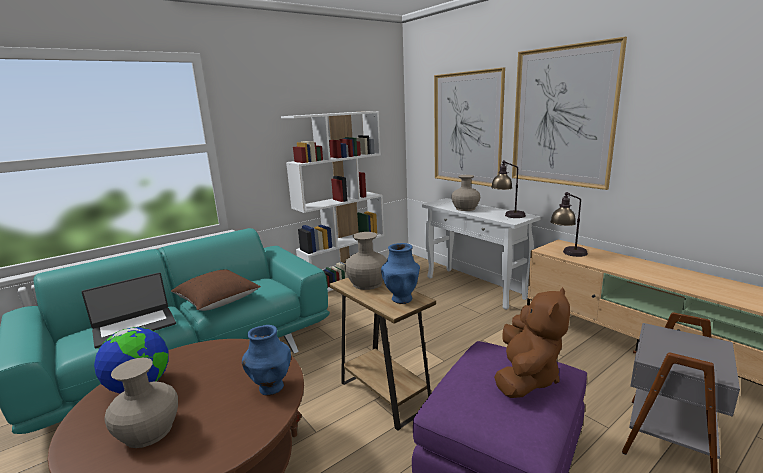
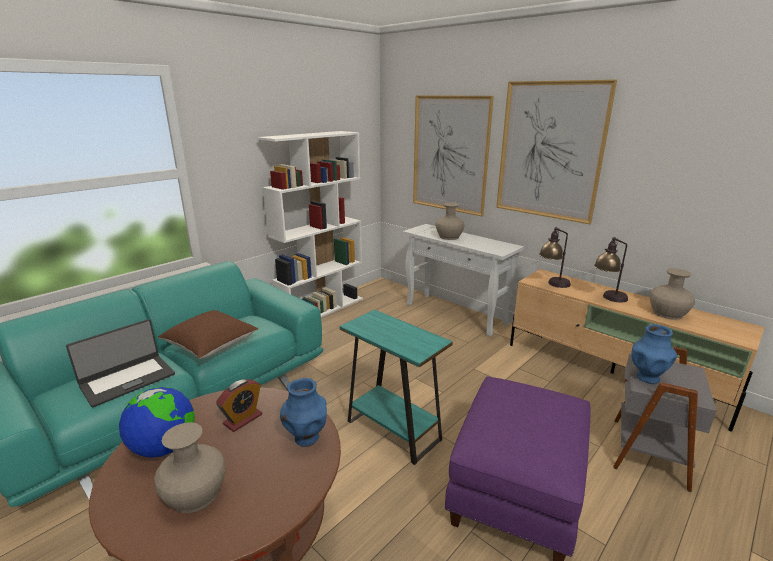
camera: 10 degrees left, 5 degrees up
(219, 366) = (243, 419): none -> alarm clock
(367, 283) = (379, 324): beige vase -> beige vase (667, 313)
(384, 395) = (393, 430): brown side table -> turquoise side table
(402, 299) = (419, 341): blue vase -> blue vase (647, 377)
(507, 216) = (493, 246): table lamp -> table lamp (608, 298)
(526, 377) = (544, 411): brown plush toy -> none

